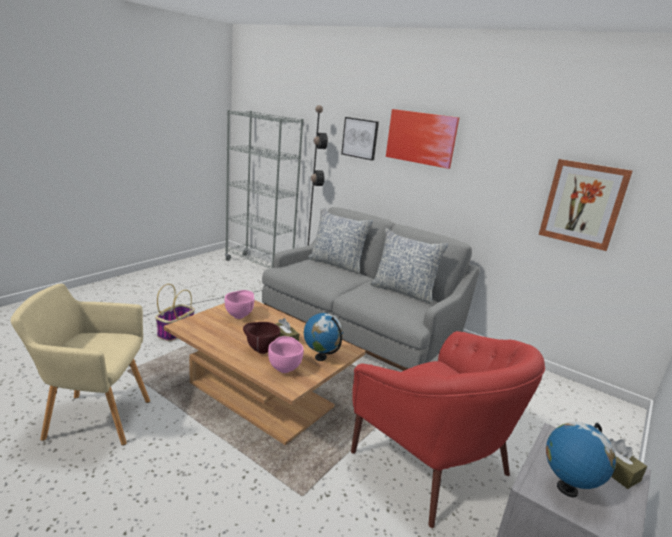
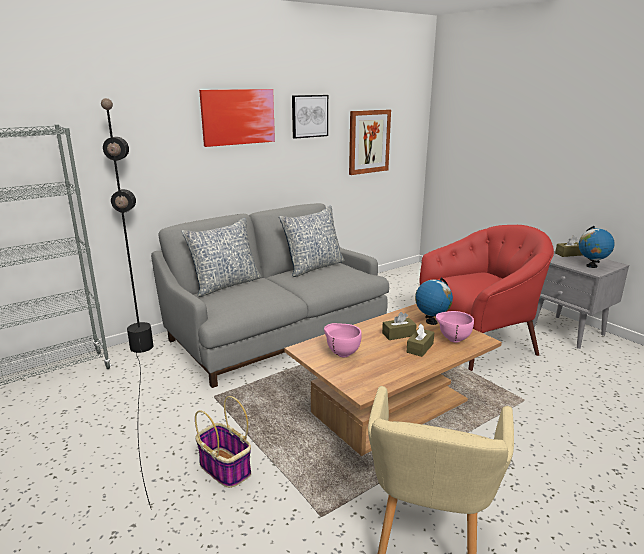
camera: 70 degrees left, 0 degrees up
(260, 350) = (420, 348): brown bowl -> brown tissue box
(360, 138) = (162, 133): picture -> picture (309, 116)

